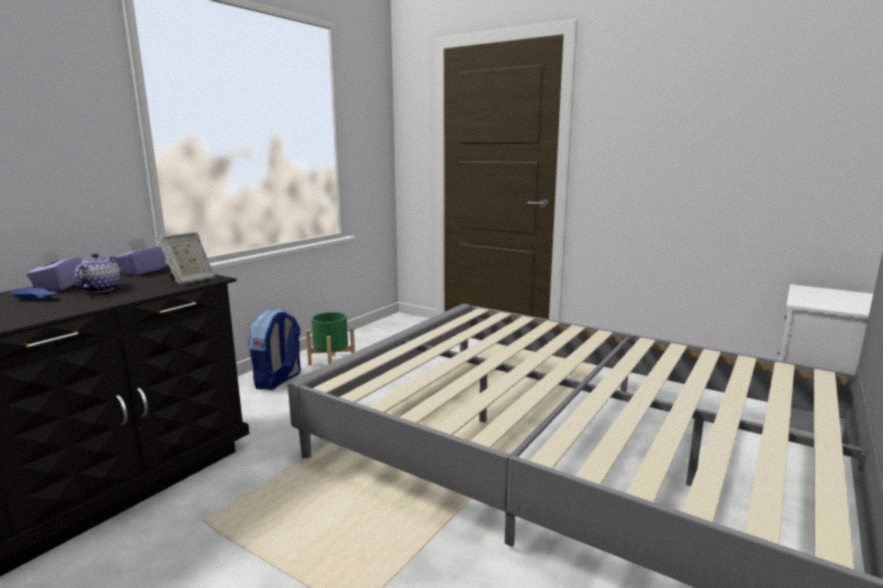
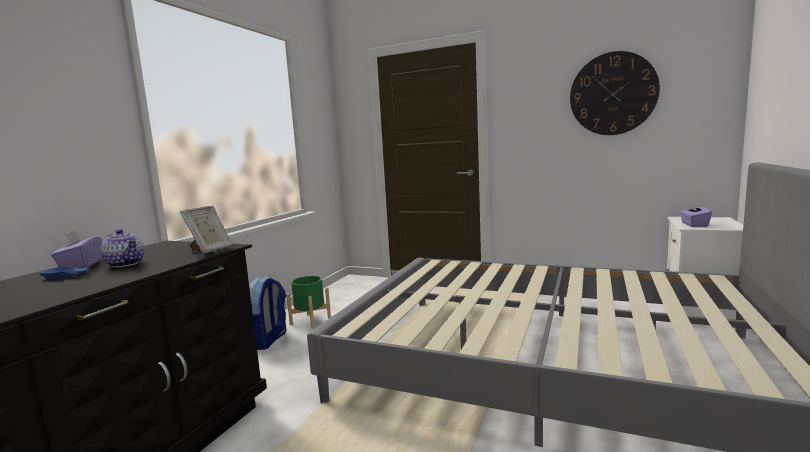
camera: 10 degrees left, 5 degrees down
(99, 289) = (126, 264): teapot -> teapot turned 135 degrees clockwise
(143, 271) = (155, 247): purple tissue box -> purple tissue box (694, 225)
(735, 113) = (613, 94): none -> wall clock

